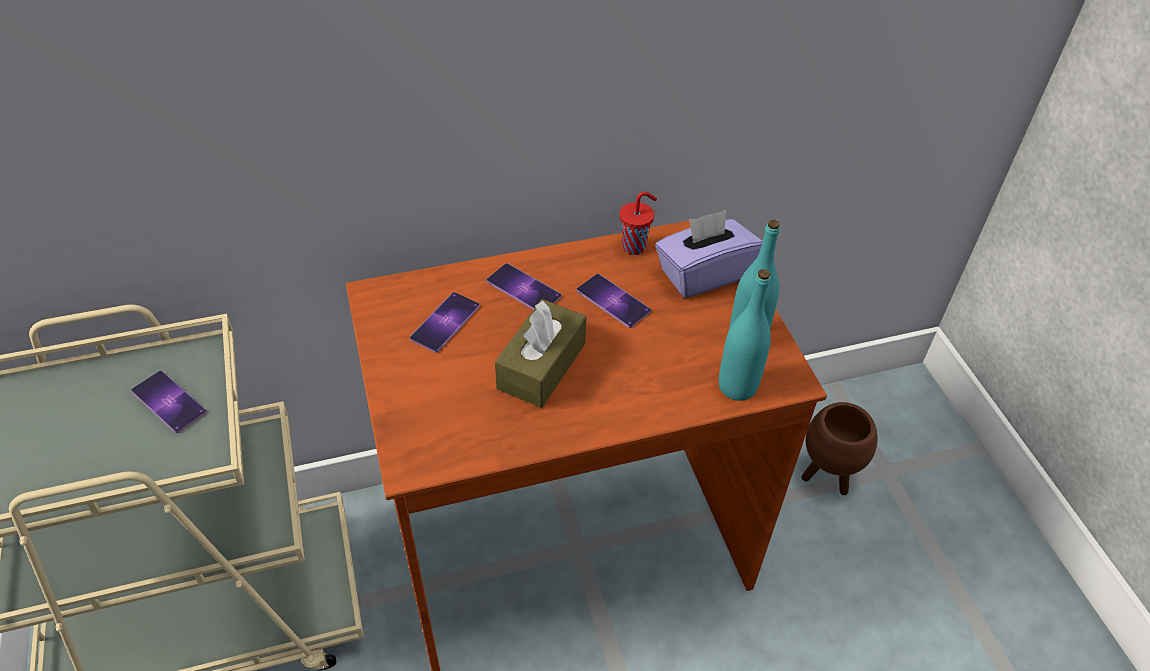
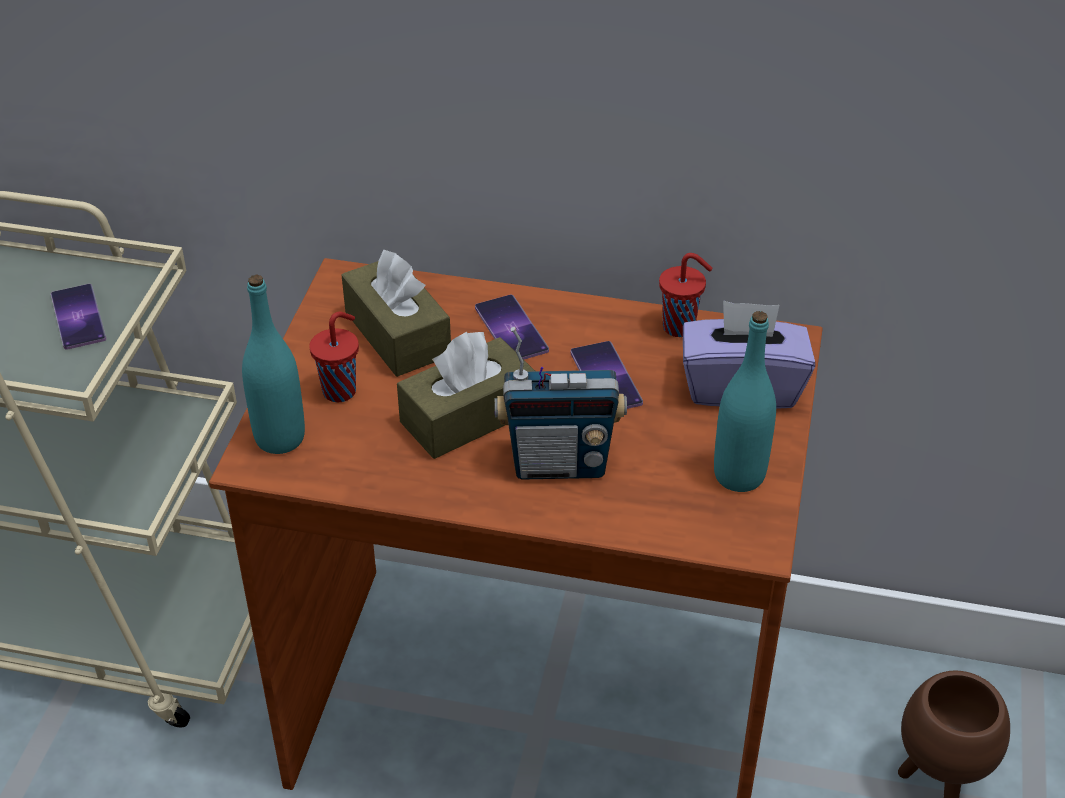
camera: 30 degrees right, 5 degrees down
(435, 382) = (341, 390): none -> red cup
(445, 322) = (397, 334): phone -> brown tissue box
(629, 376) = (559, 464): none -> radio
(737, 387) = (681, 524): turquoise bottle -> turquoise bottle (280, 438)

